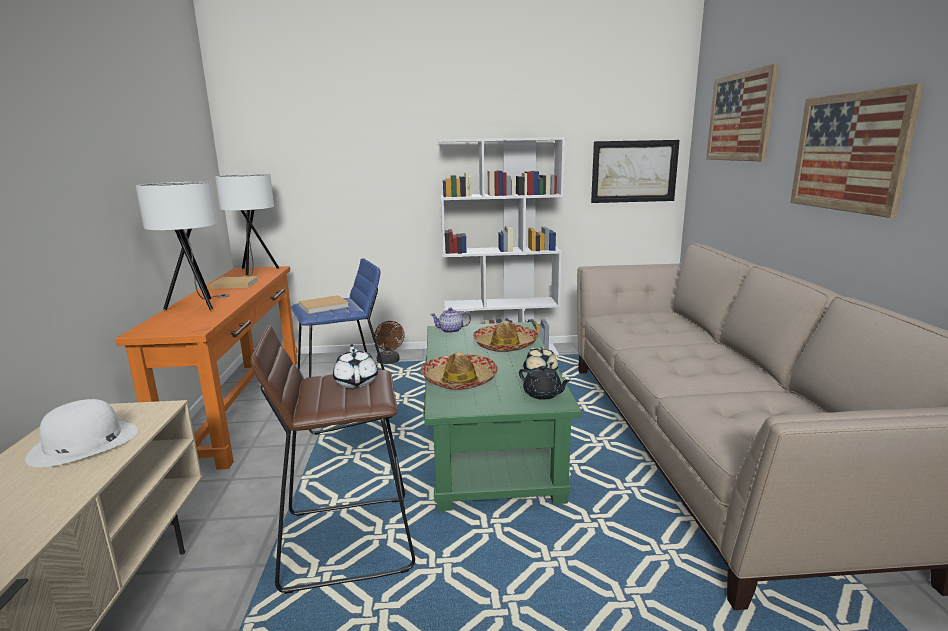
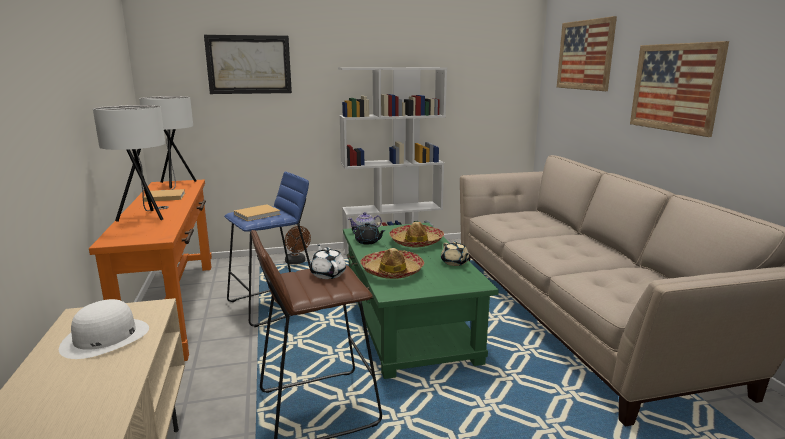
camera: 10 degrees left, 0 degrees up
(543, 394) = (464, 279): black teapot -> black teapot (368, 242)
(634, 171) = (498, 96): picture -> picture (249, 64)

